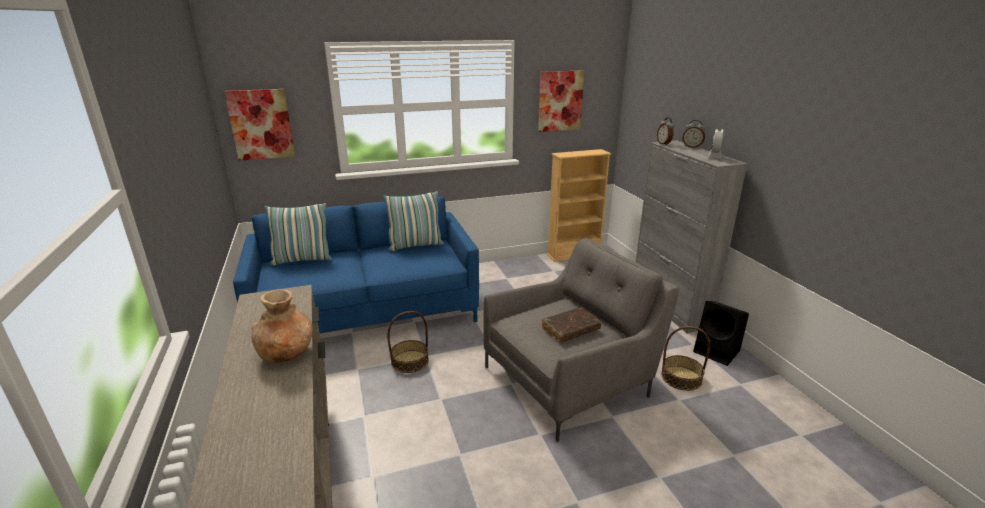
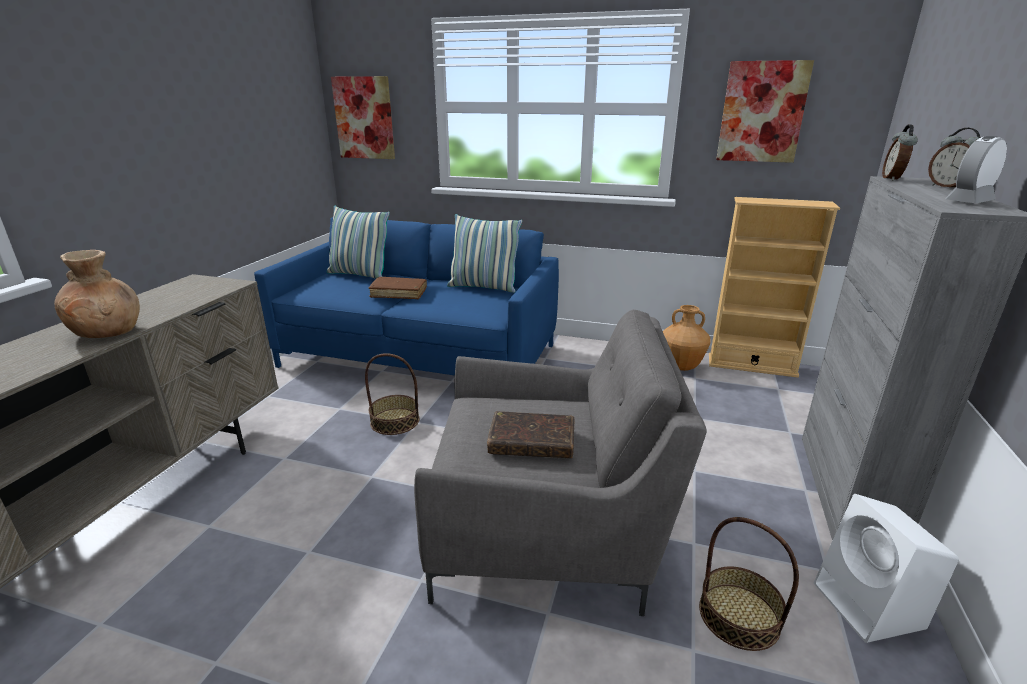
camera: 35 degrees right, 0 degrees up
(361, 266) = (399, 293): none -> brown book
(540, 266) = (681, 367): none -> brown vase
(718, 351) = (870, 607): black speaker -> white speaker

